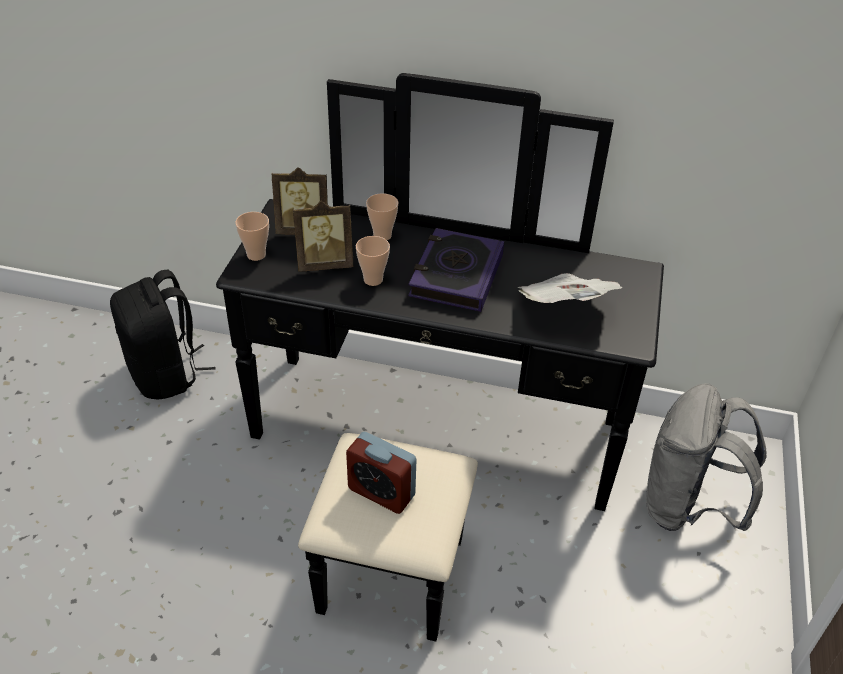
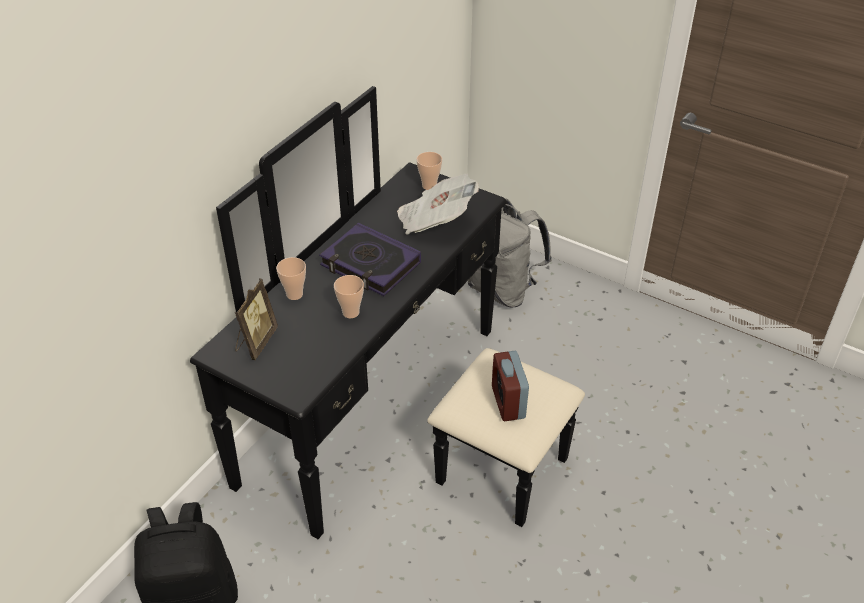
camera: 70 degrees left, 0 degrees up
(256, 255) = (275, 380): cup -> cup (429, 186)
(325, 263) = (313, 337): picture frame -> none
(381, 492) = (508, 402): alarm clock -> alarm clock turned 120 degrees clockwise

